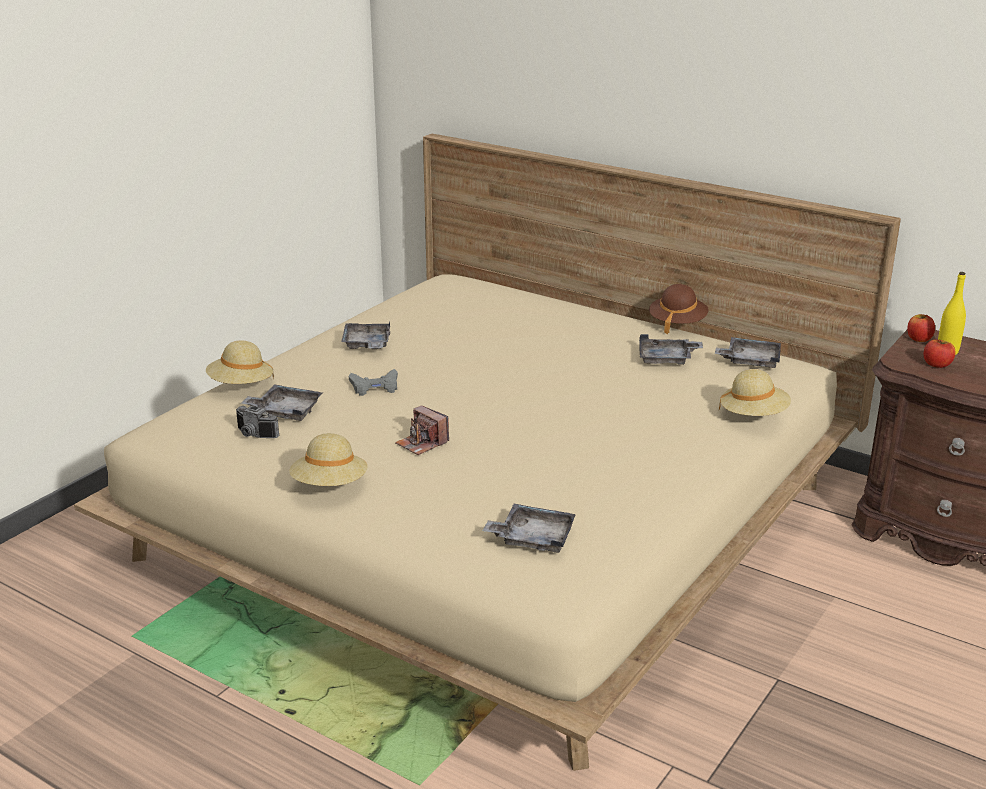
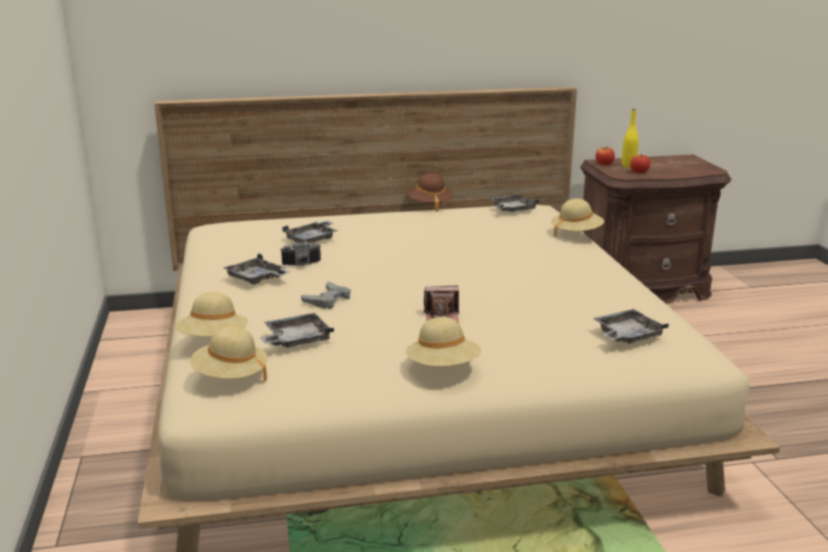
camera: 45 degrees left, 5 degrees down
(195, 420) = (230, 376): none -> beige hat
(253, 435) = (309, 364): camera -> camera (302, 265)
(667, 359) = (470, 223): grey tray -> grey tray (312, 240)

